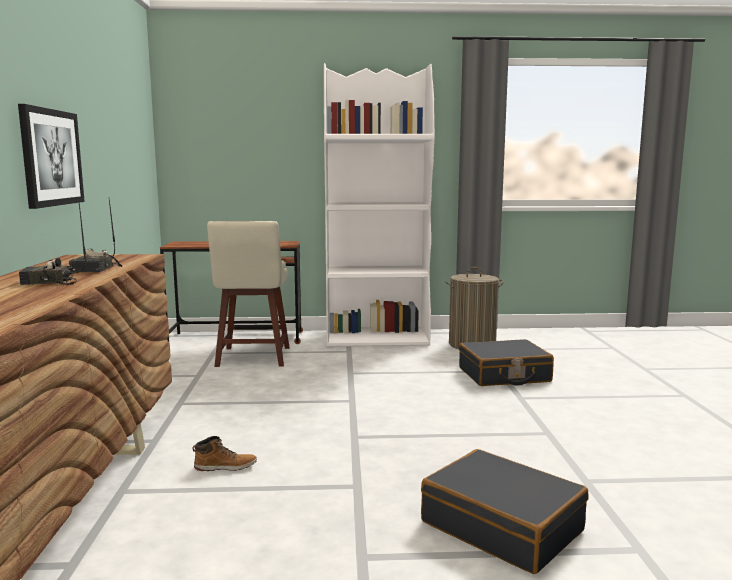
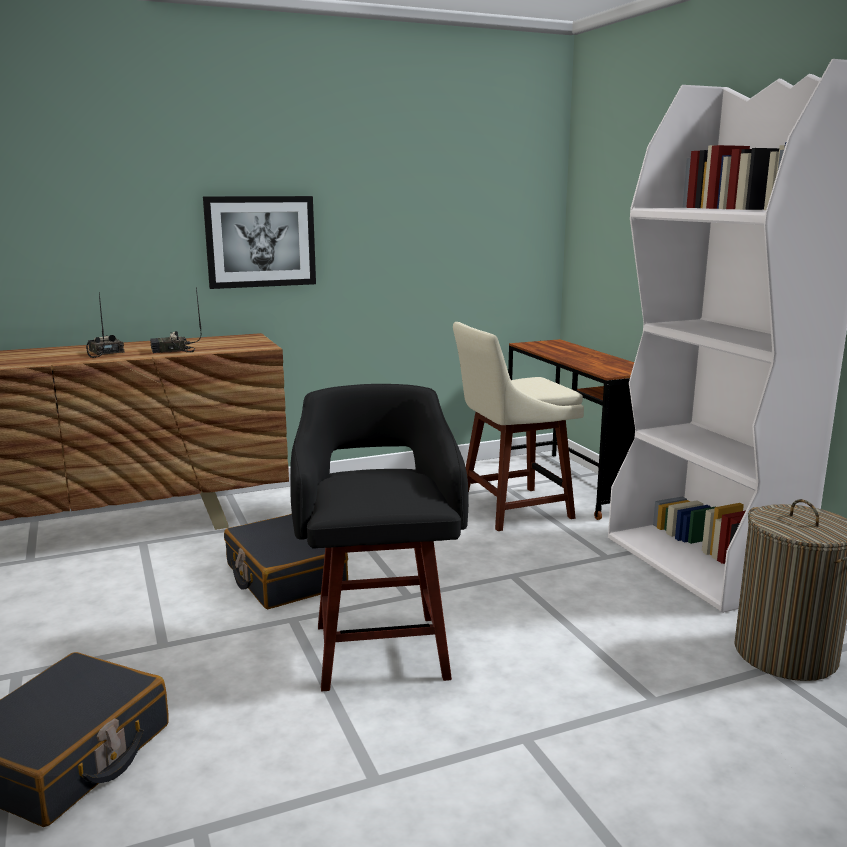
camera: 70 degrees right, 5 degrees up
(225, 466) = (196, 570): boot -> none
(413, 416) = (380, 648): none -> black stool
(504, 375) = (634, 709): black suitcase -> black suitcase (285, 576)

